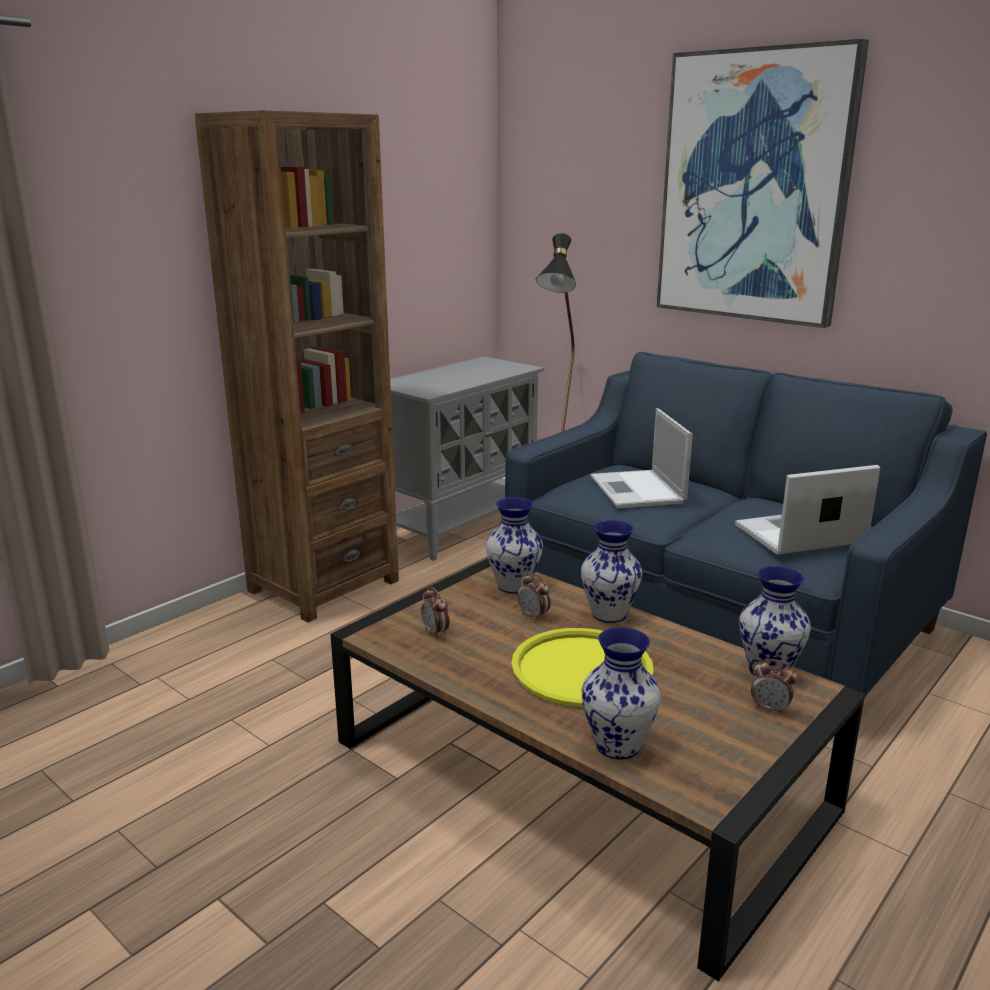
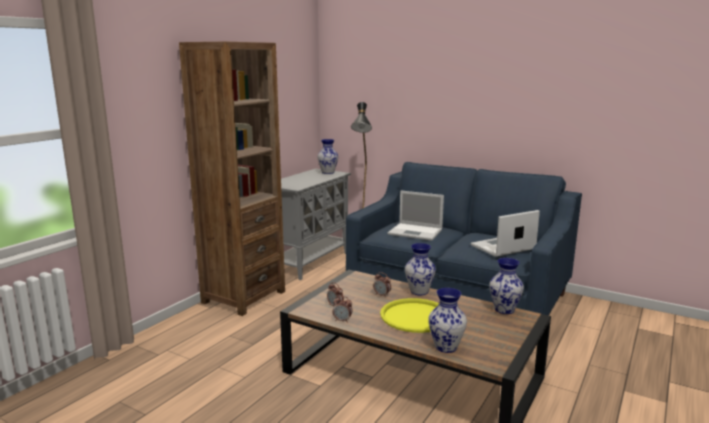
camera: 10 degrees left, 5 degrees down
(512, 586) = (365, 282): vase -> vase (327, 172)
(638, 490) = (416, 232): laptop -> laptop turned 45 degrees counterclockwise
(754, 188) = (460, 78): picture -> none
(770, 709) = (510, 325): alarm clock -> alarm clock (342, 320)

